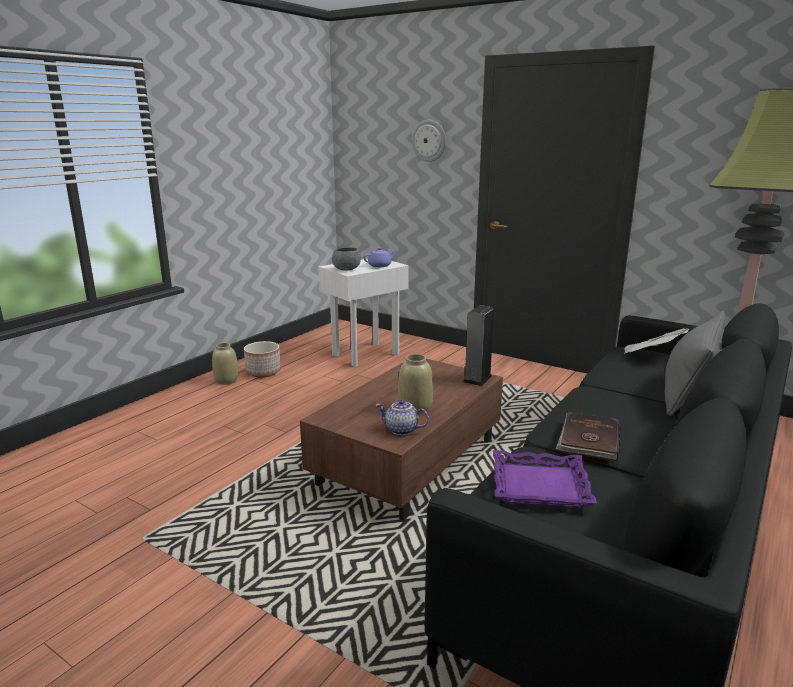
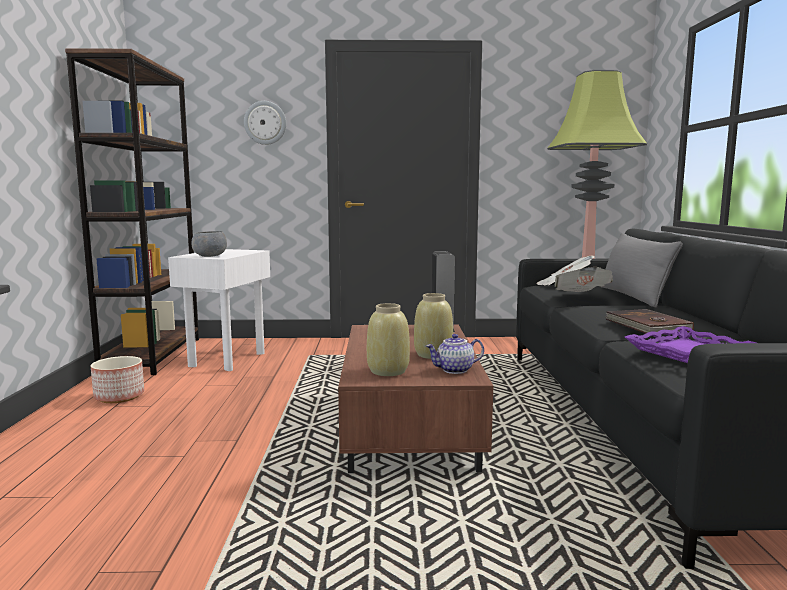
camera: 35 degrees left, 10 degrees down
(226, 381) = (76, 415): beige vase -> beige vase (387, 371)
(323, 337) = (153, 355): none -> brown bookcase
(380, 265) = (240, 252): purple teapot -> none
(625, 379) = (581, 296): none -> newspaper

